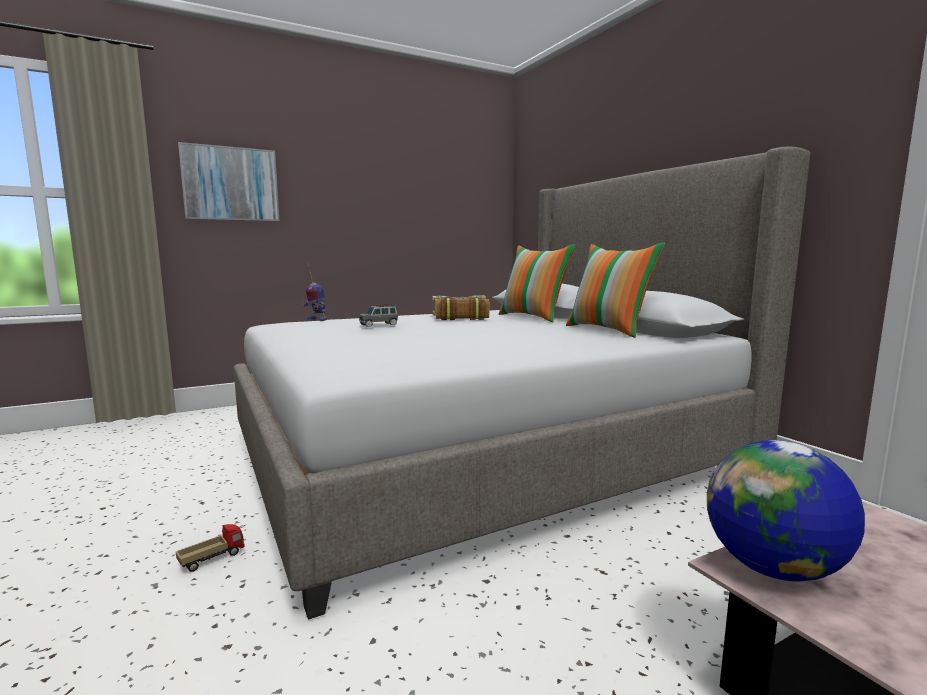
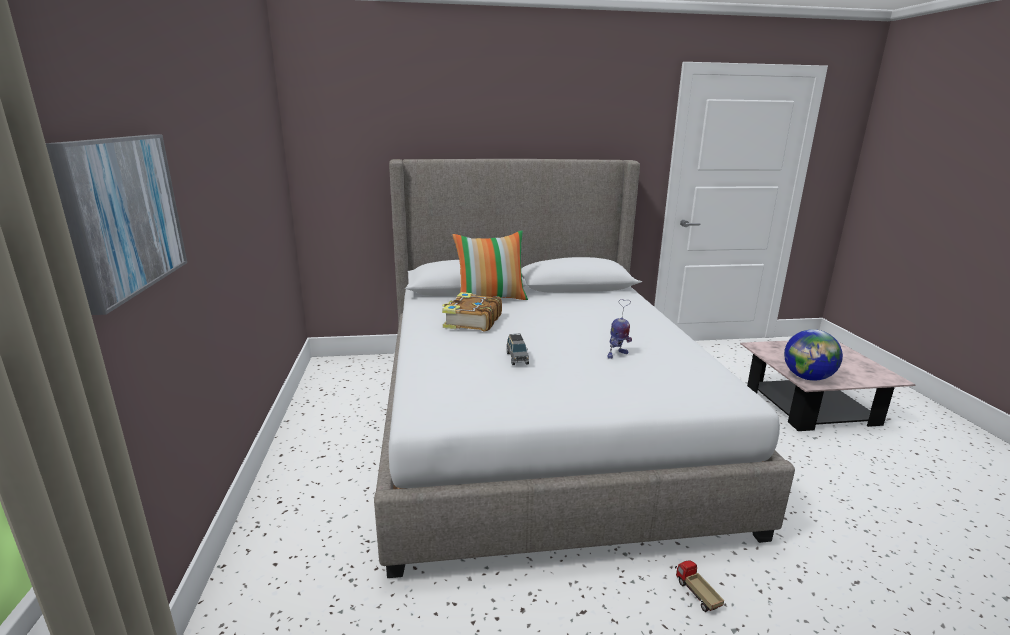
camera: 70 degrees left, 10 degrees up
(316, 320) = (449, 384): toy robot -> toy robot (616, 355)
(609, 330) = (579, 295): pillow -> none

